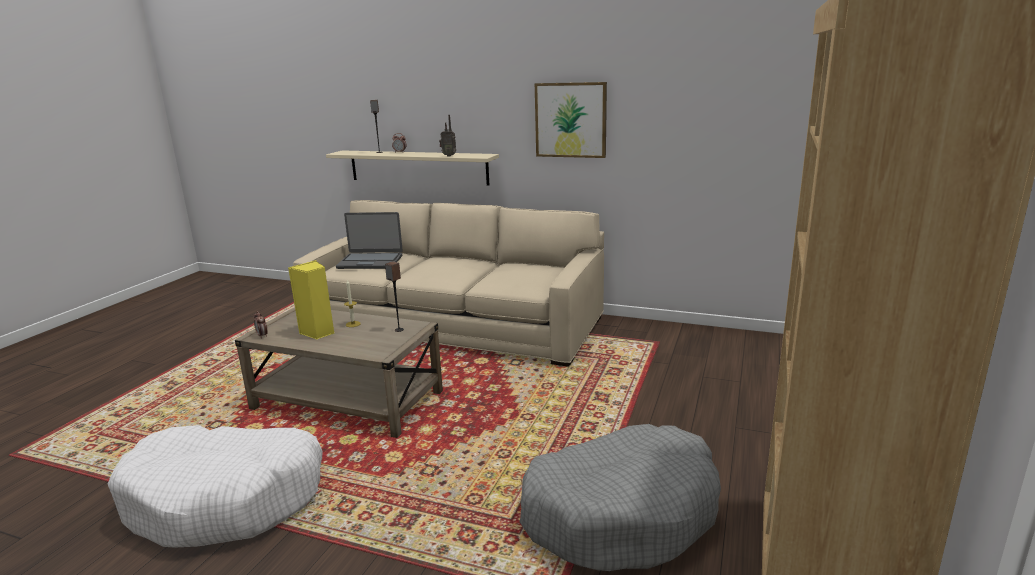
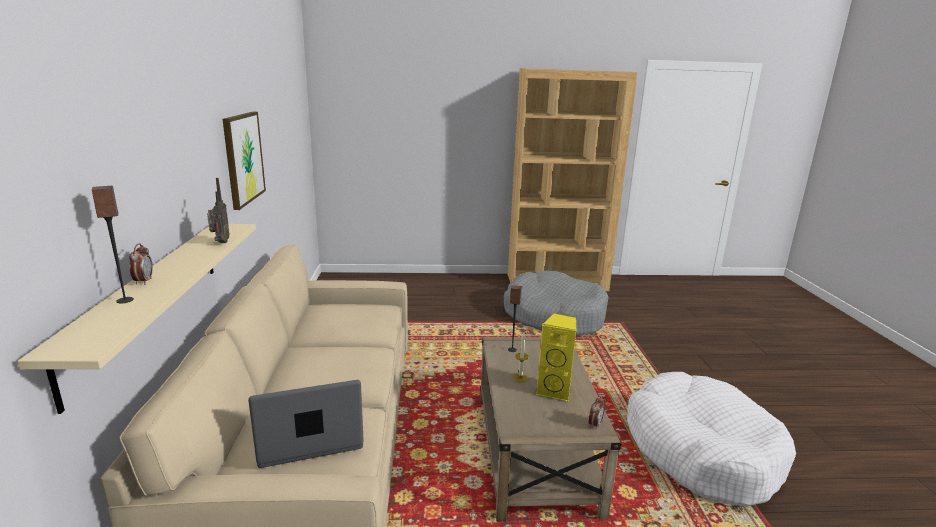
camera: 115 degrees left, 0 degrees up
(370, 262) = (309, 437): laptop -> laptop turned 90 degrees counterclockwise

